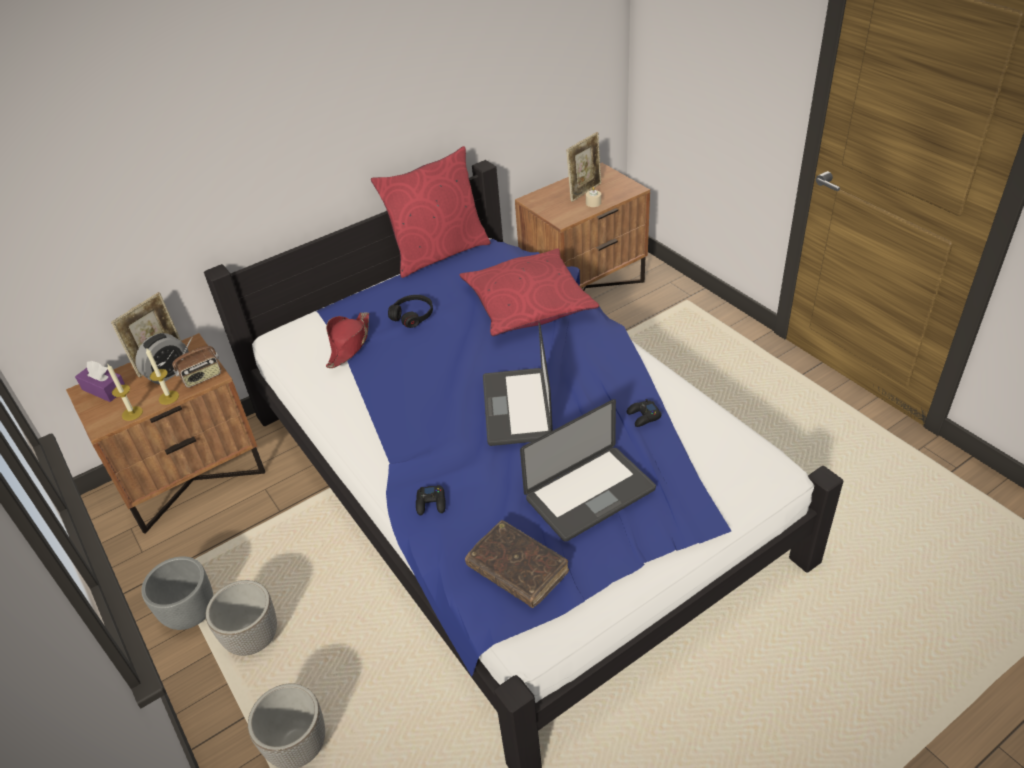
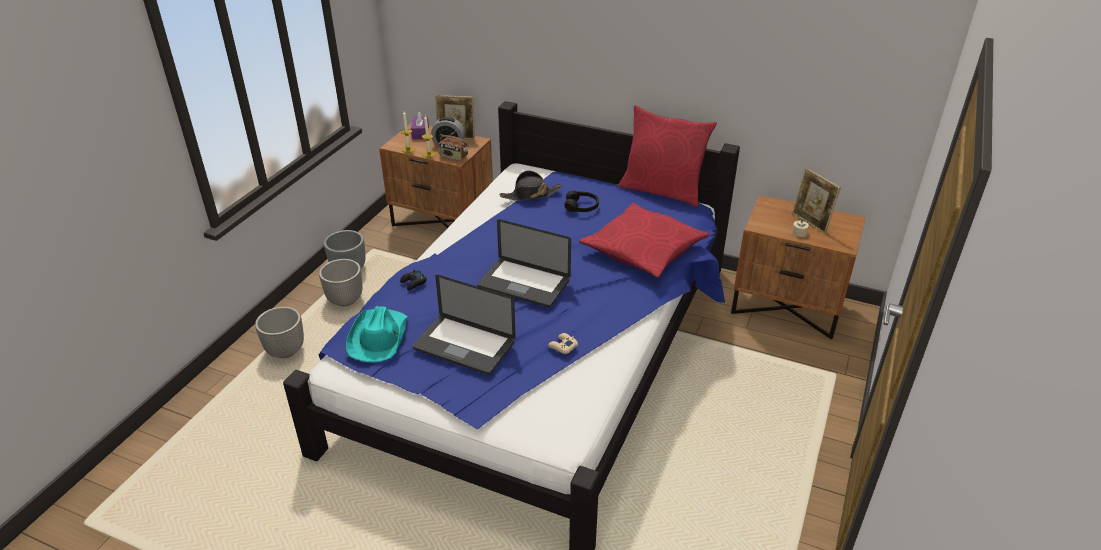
camera: 55 degrees right, 5 degrees down
(349, 344) = (530, 194): red hat -> black hat
(517, 408) = (524, 284): laptop -> laptop turned 120 degrees counterclockwise
(517, 570) = (378, 337): brown book -> turquoise hat
(584, 191) = (810, 223): picture frame -> picture frame turned 45 degrees clockwise
(643, 416) = (562, 346): black game controller -> beige game controller

